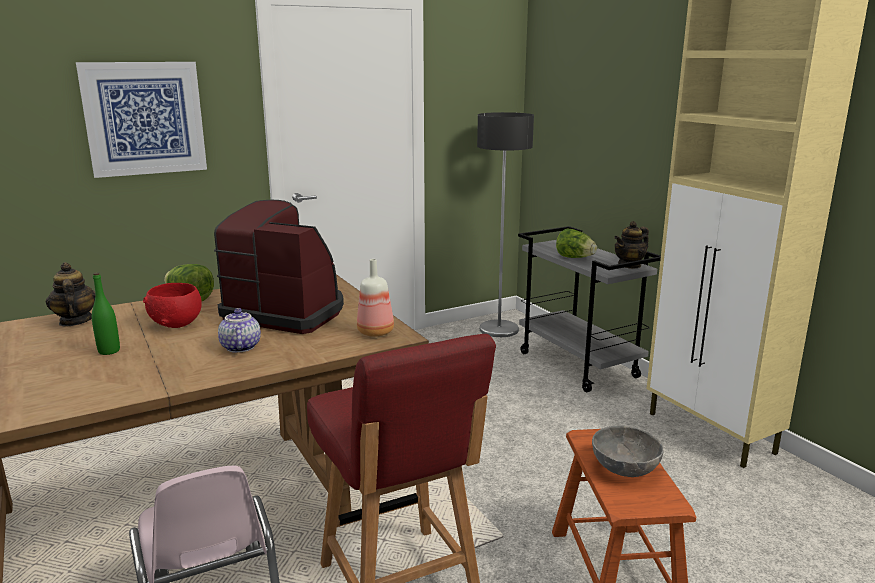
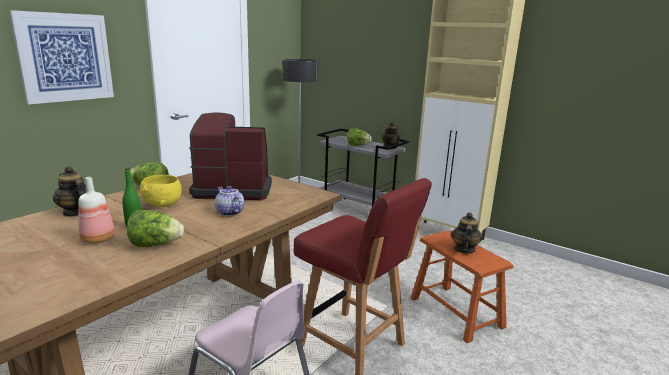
camera: 25 degrees left, 0 degrees up
(102, 380) = (156, 245): none -> lettuce
(177, 324) = (163, 204): red bowl -> yellow bowl
(376, 332) = (306, 193): bottle -> bottle (99, 239)
(624, 468) = (464, 249): grey bowl -> teapot

